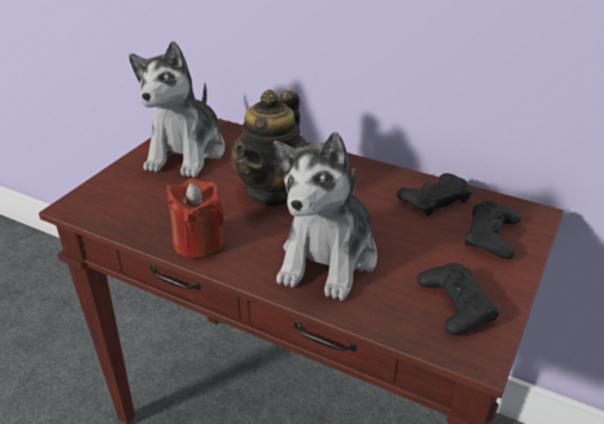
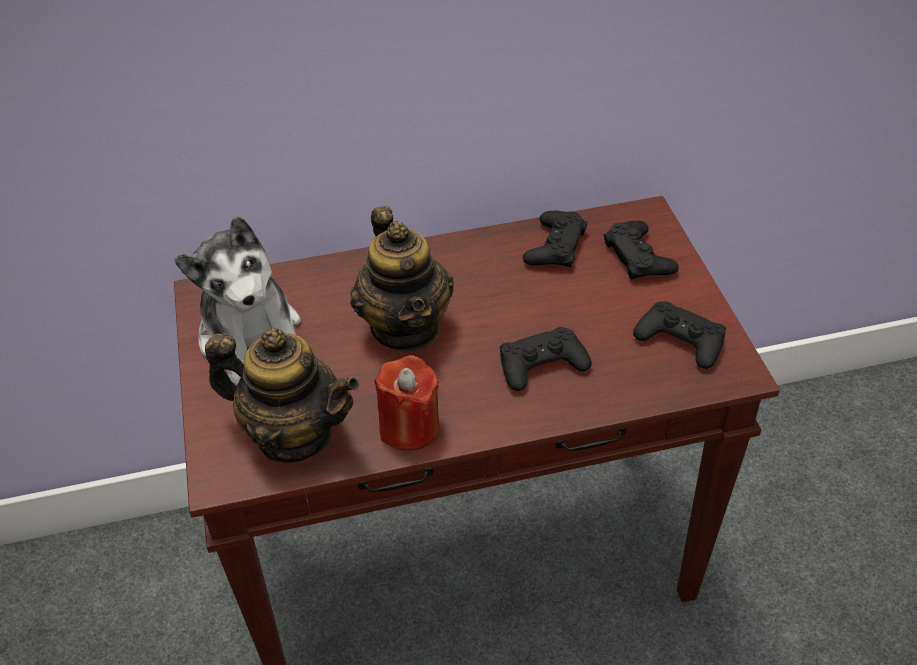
camera: 40 degrees left, 10 degrees up
(136, 208) = (294, 434): none -> teapot
(328, 259) = (542, 364): plush toy -> black game controller

